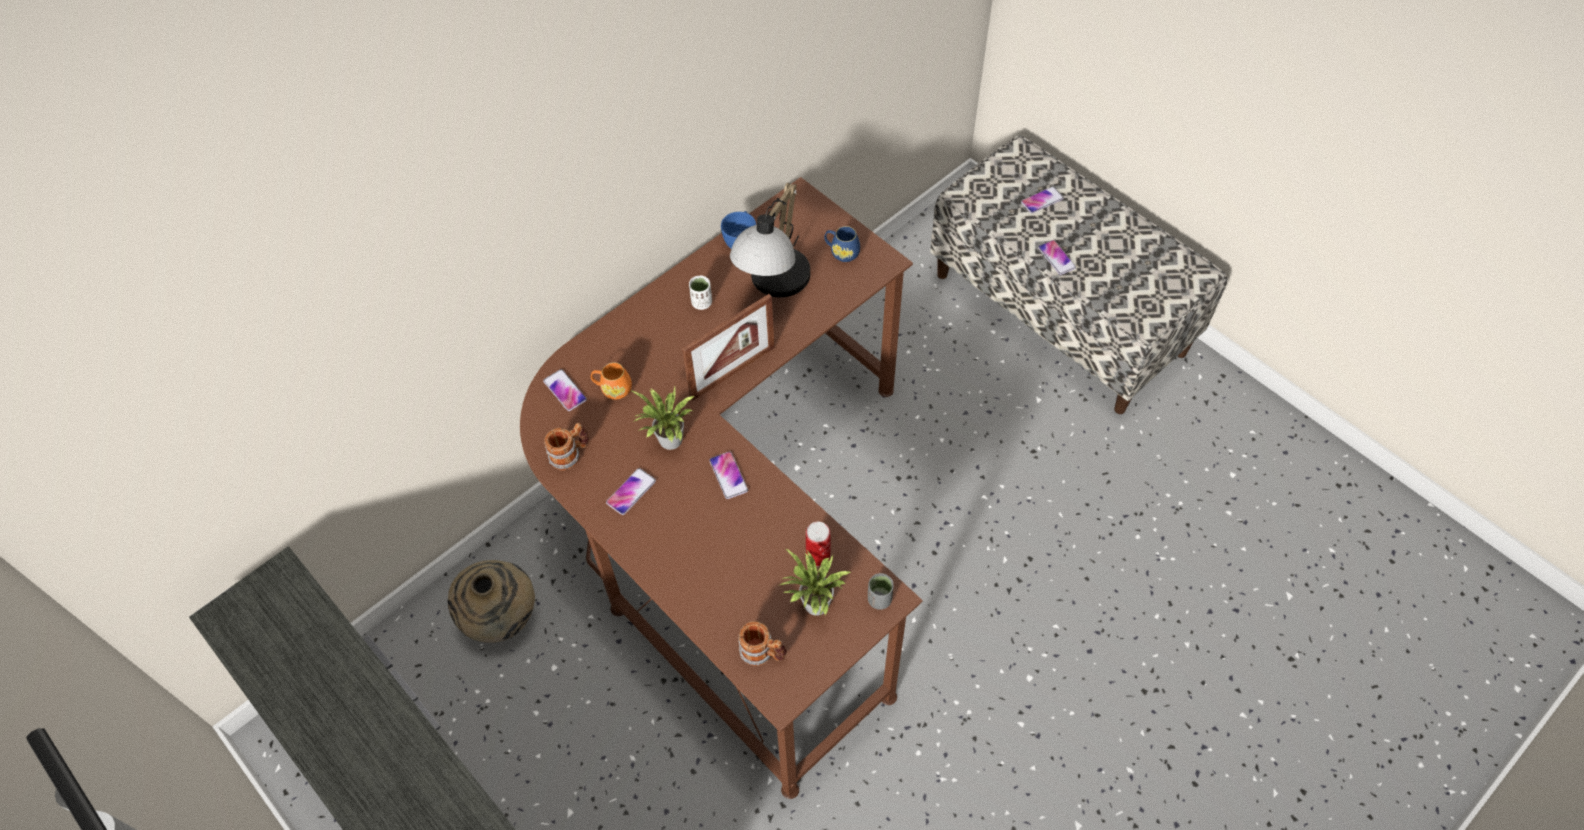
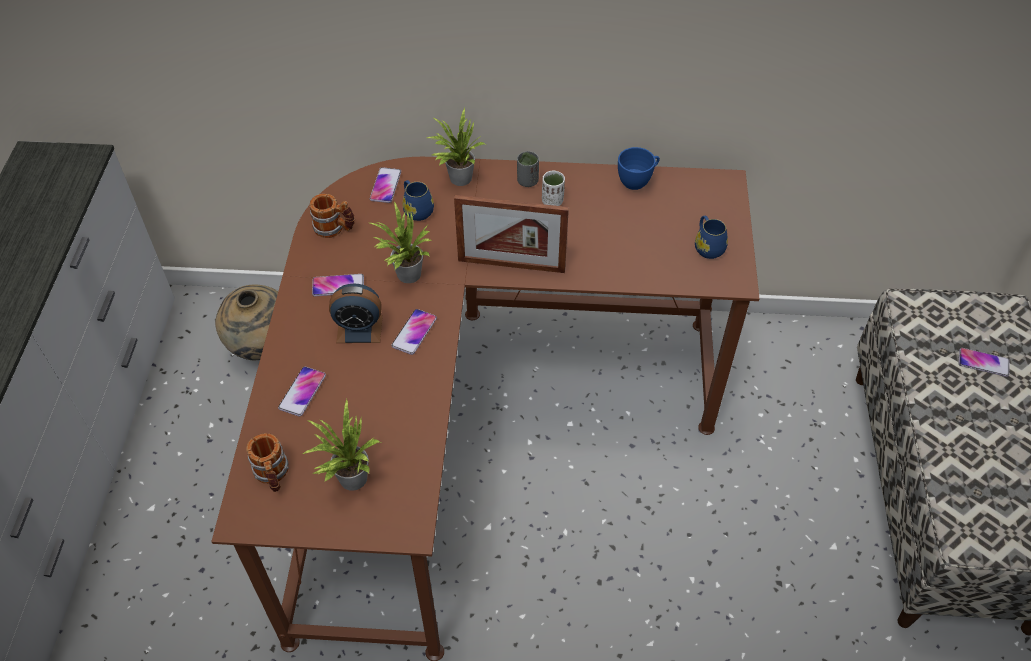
camera: 45 degrees right, 5 degrees down
(611, 341) = (457, 178): none -> potted plant
(613, 389) = (416, 209): orange mug -> blue mug
(688, 507) = (359, 329): none -> alarm clock
(774, 287) = (621, 231): table lamp -> none
(818, 556) = (400, 445): can -> none
(879, 599) = (400, 521): grey cup -> grey cup (527, 181)
(1056, 258) = (940, 418): phone -> phone (302, 392)

